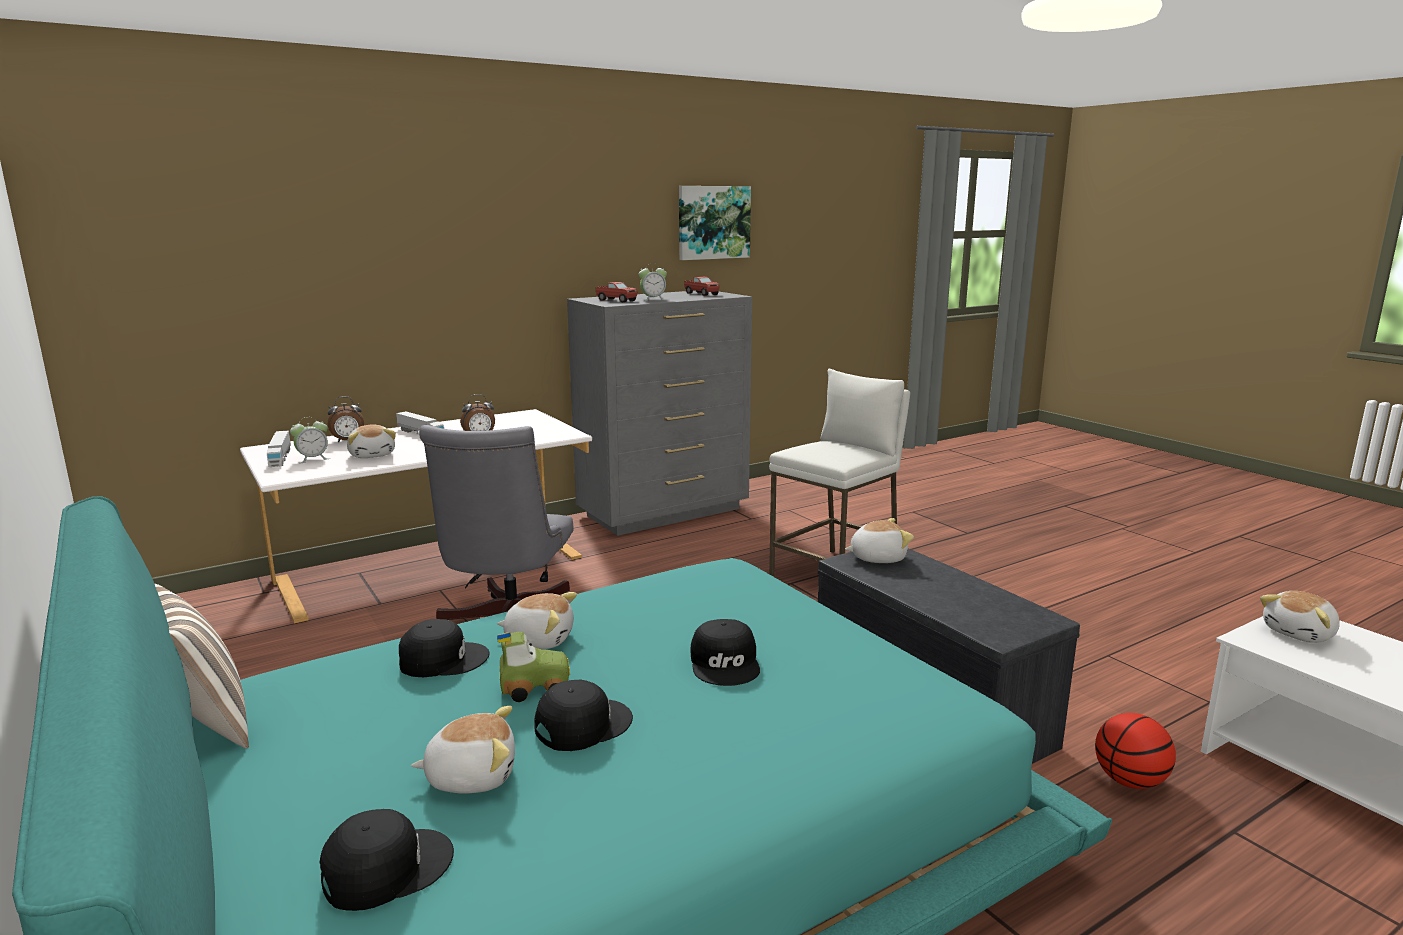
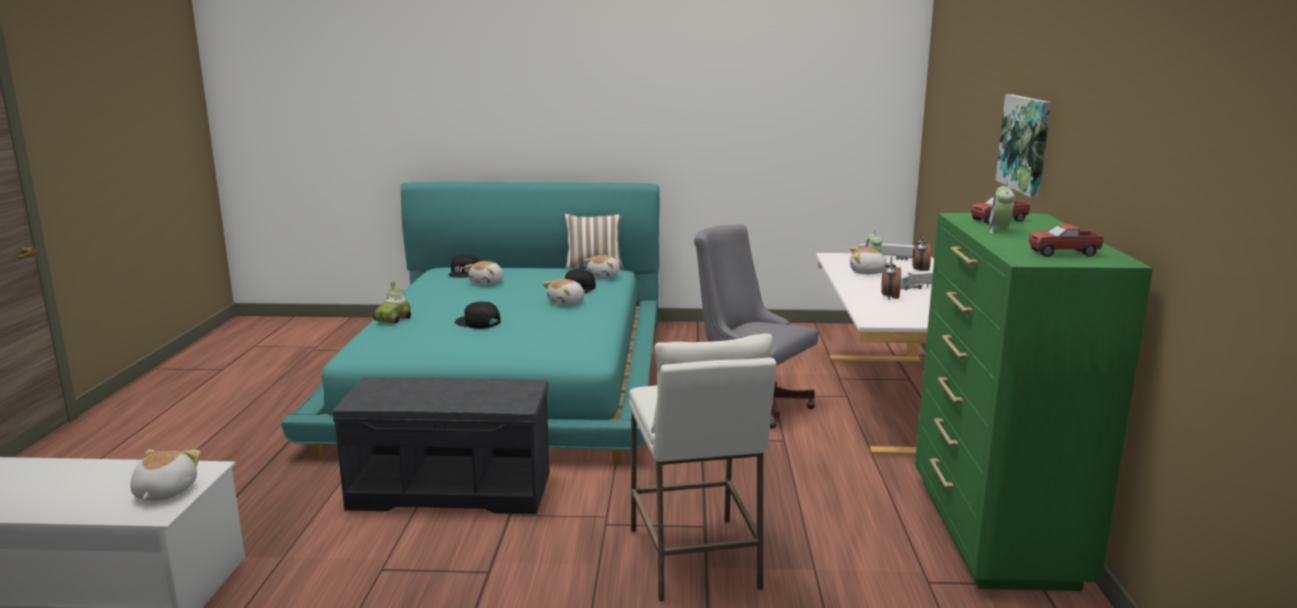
camera: 125 degrees right, 0 degrees up
(534, 686) = (527, 296): toy car -> toy car (393, 319)
(582, 724) = (485, 297): black cap -> none
(665, 512) = (993, 532): grey dresser -> green dresser
(713, 222) = (1193, 152): picture -> picture (1026, 144)
(877, 557) = (516, 395): plush toy -> plush toy (604, 276)
(1130, 781) = (290, 512): basketball -> none

